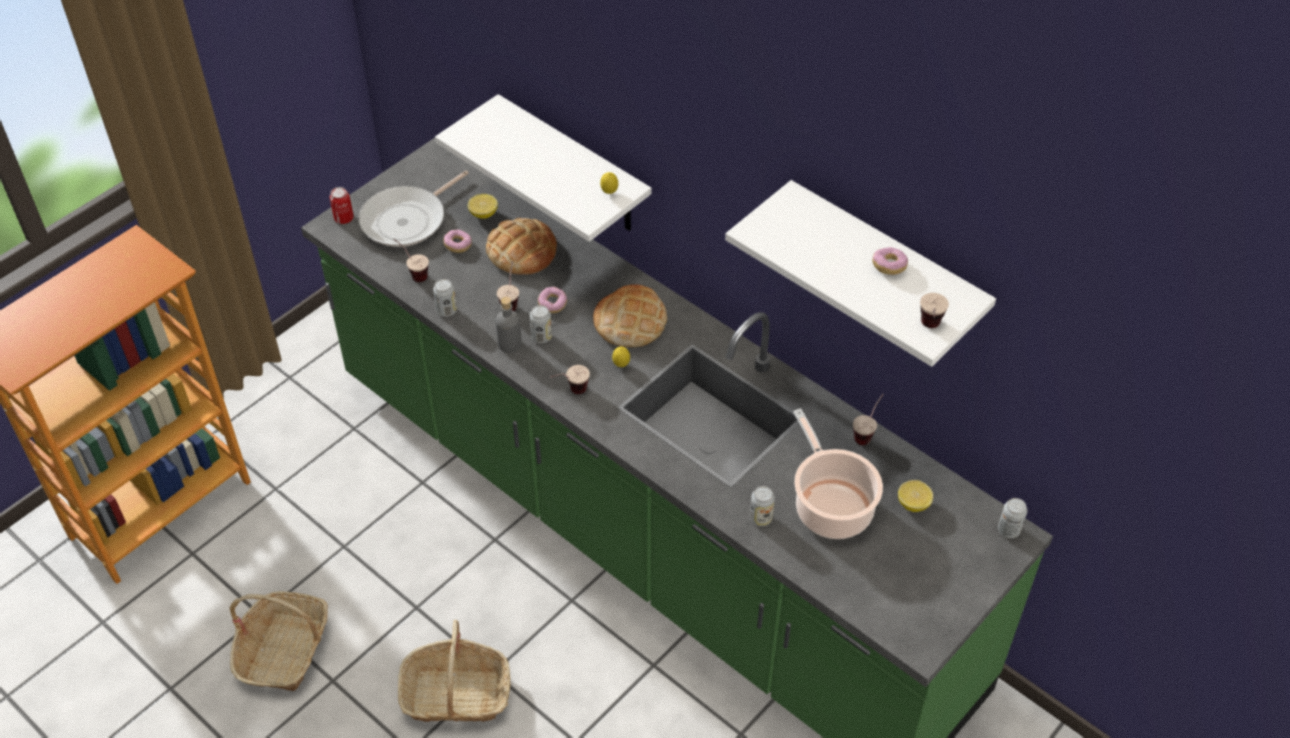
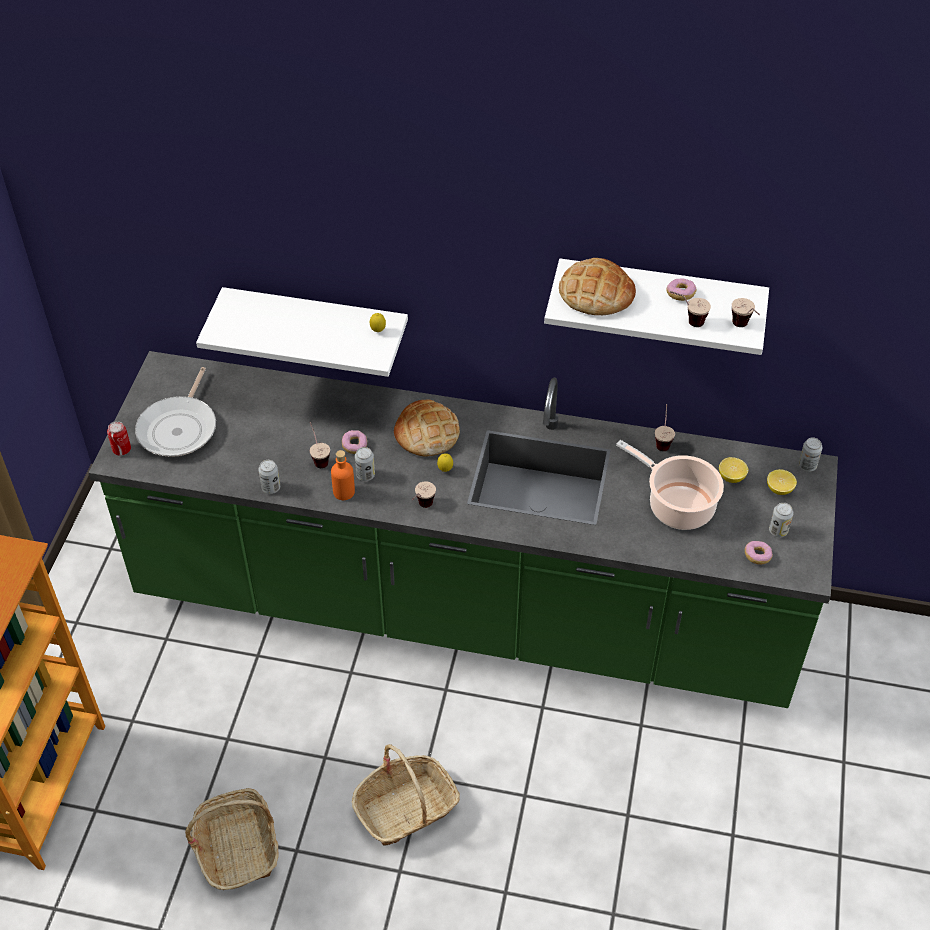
camera: 30 degrees left, 0 degrees up
(413, 273) = (218, 469): cup -> cup (686, 321)
(458, 246) = (239, 431): donut -> donut (757, 556)
(483, 214) = (241, 397): lemon -> lemon (779, 489)
(509, 344) = (344, 492): grey bottle -> orange bottle
(522, 251) = (297, 414): bread -> bread (596, 293)
(760, 518) = (634, 537): can -> can (778, 531)

